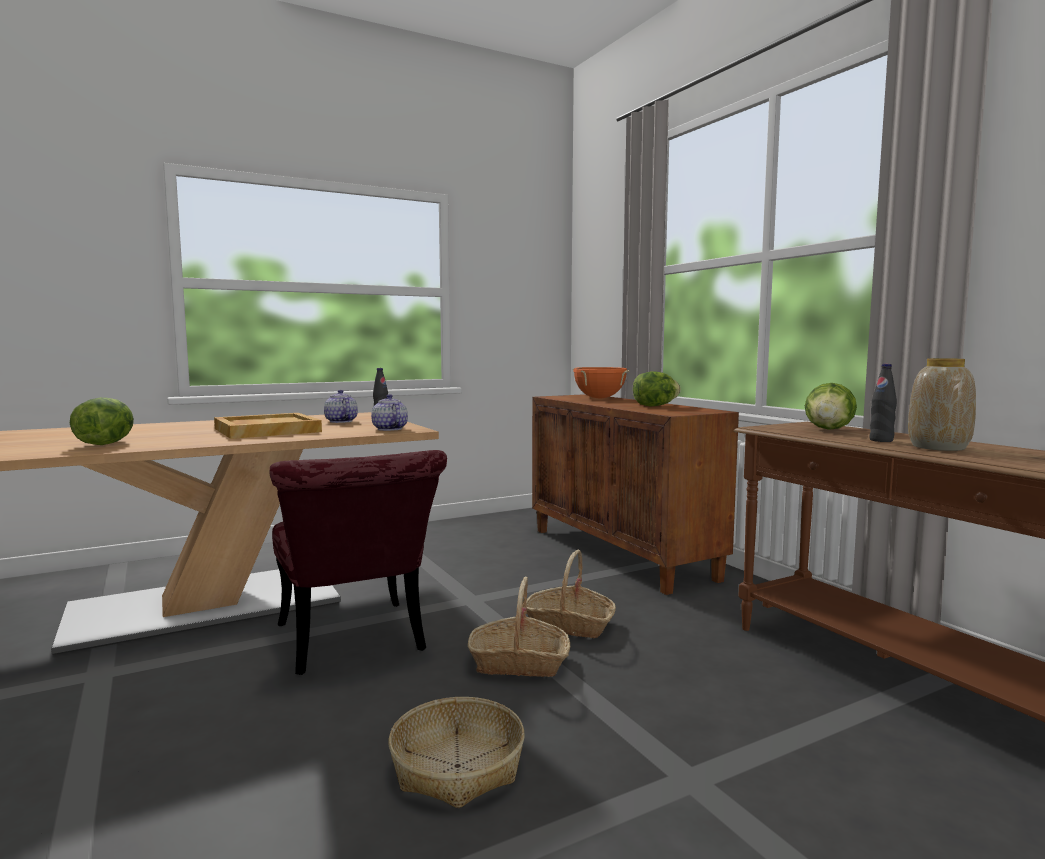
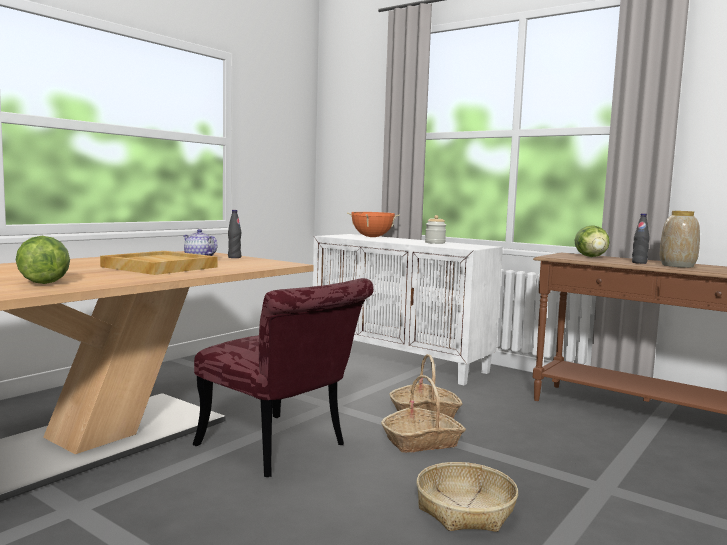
camera: 25 degrees left, 0 degrees up
(389, 429) = (267, 264): teapot -> none
(621, 553) = (400, 361): brown cabinet -> white cabinet
(655, 406) = (435, 243): lettuce -> jar

